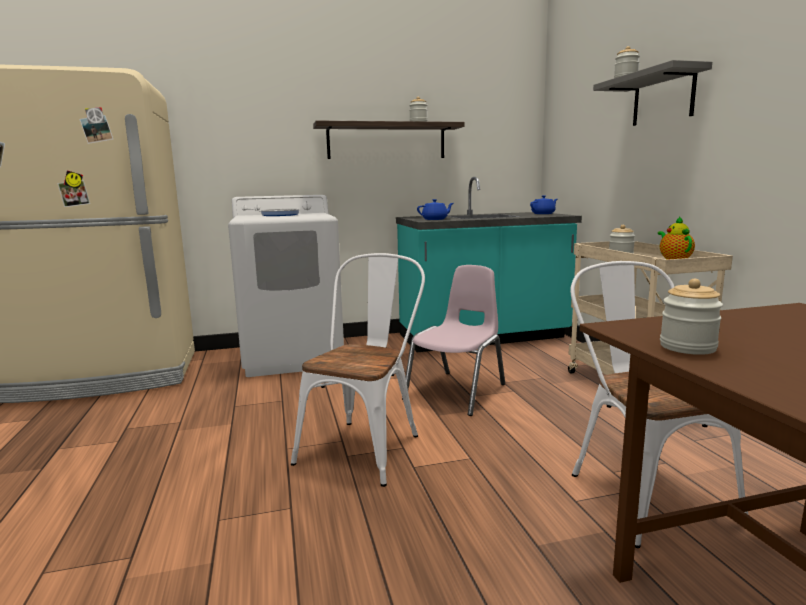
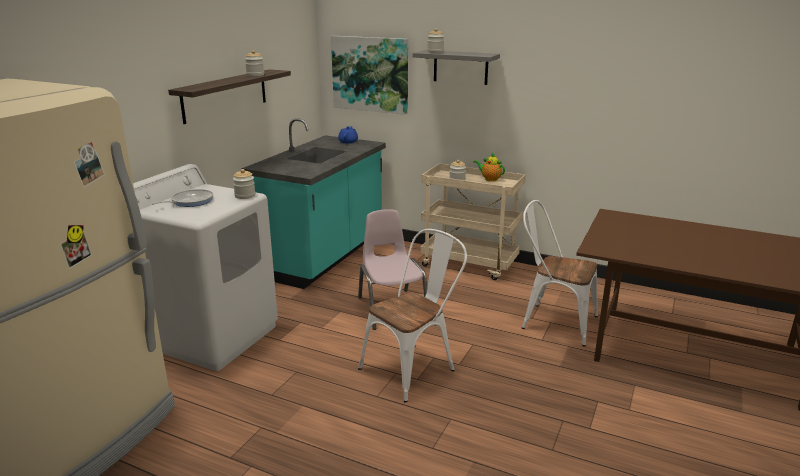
camera: 50 degrees left, 10 degrees up
(366, 445) = (414, 367): white chair -> white chair turned 75 degrees clockwise
(435, 219) = (305, 170): blue teapot -> none
(578, 132) = (370, 74): none -> picture
(687, 347) = (630, 253): jar -> jar (245, 196)

